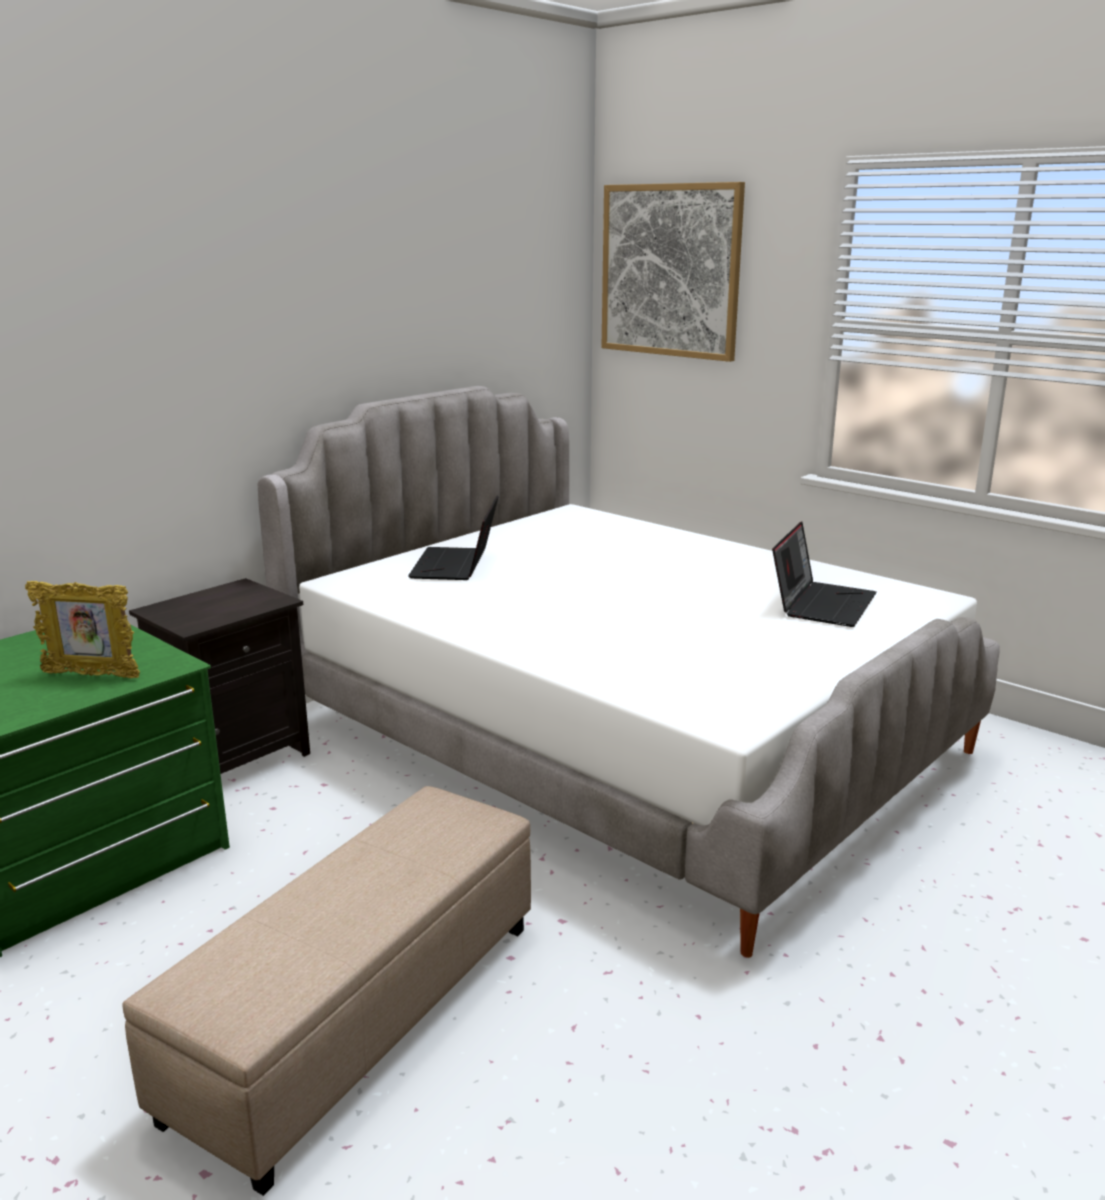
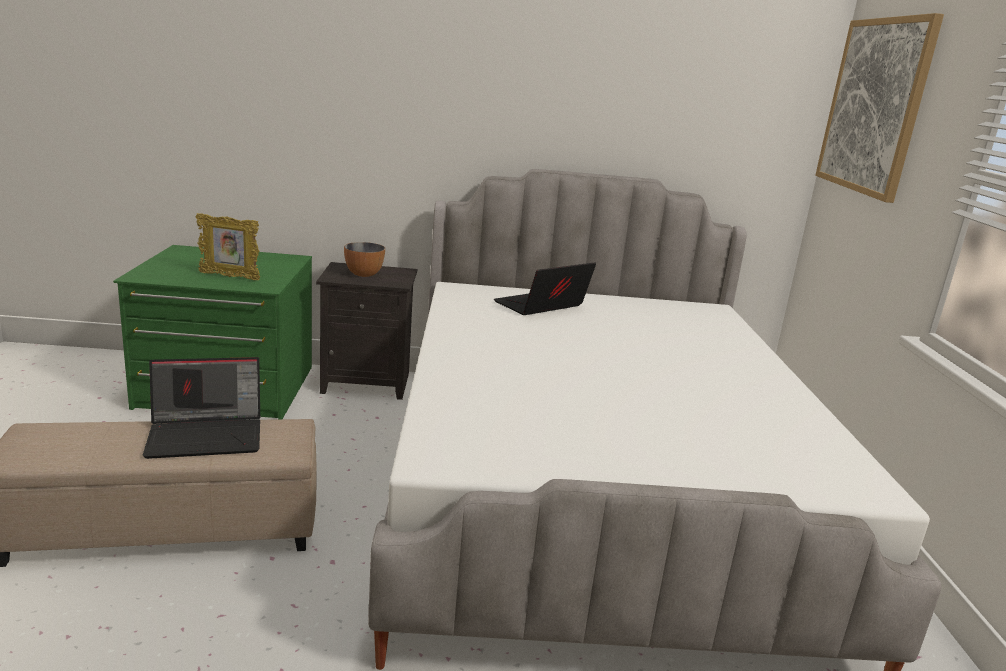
camera: 45 degrees right, 0 degrees up
(92, 675) = (230, 277): picture frame -> picture frame turned 45 degrees counterclockwise
(212, 607) = (363, 274): none -> bowl
(822, 604) = (740, 441): laptop -> laptop (207, 435)

